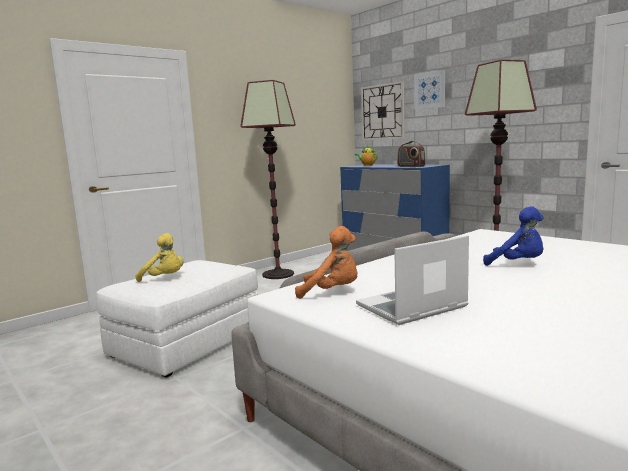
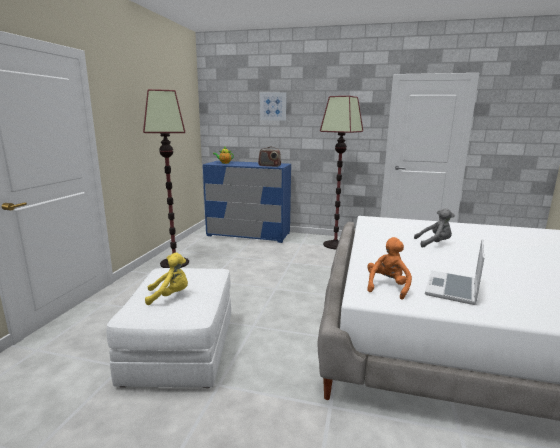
camera: 35 degrees left, 5 degrees up
(332, 292) = (387, 287): orange plush toy -> orange plush toy turned 45 degrees counterclockwise
(382, 112) = (229, 119): wall clock -> none
(517, 264) = (434, 244): blue plush toy -> grey plush toy

